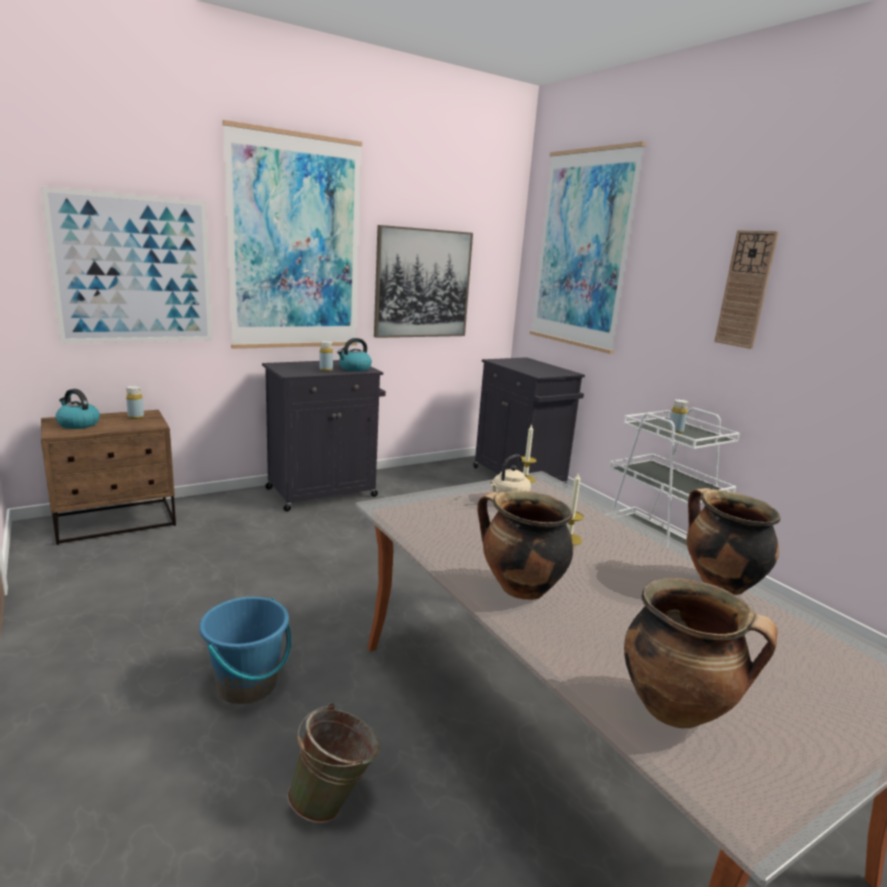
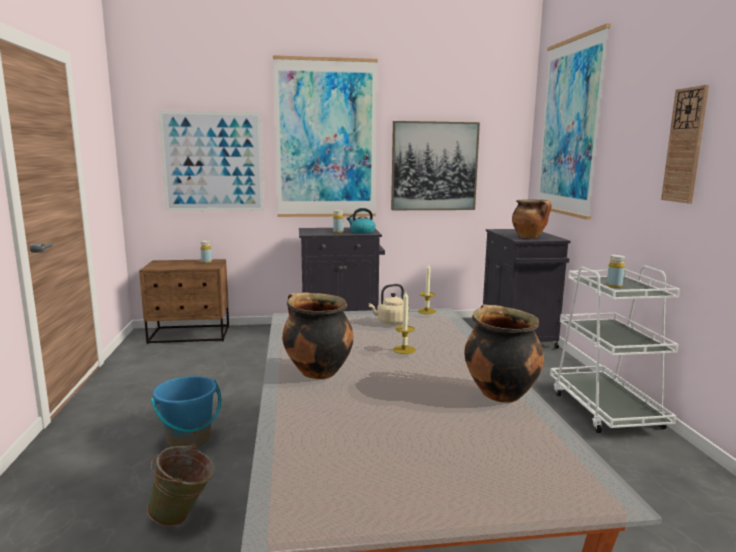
camera: 25 degrees right, 5 degrees down
(78, 424) = (168, 264): kettle -> none
(677, 709) = (328, 456): cooking pot -> cooking pot (529, 237)

